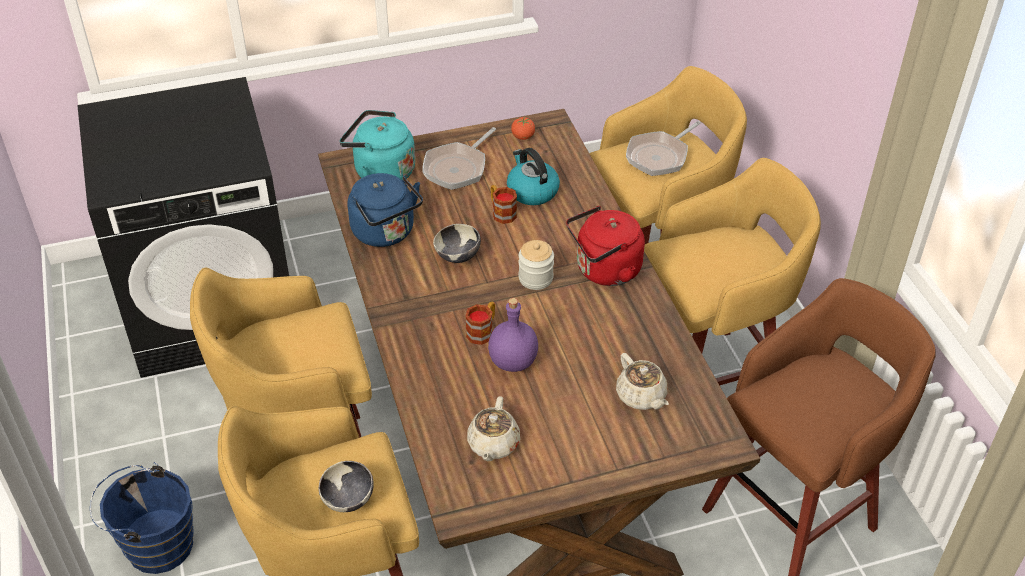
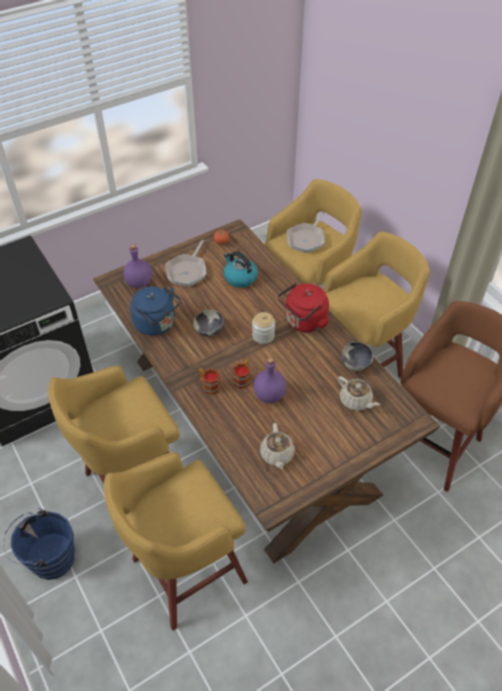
camera: 15 degrees left, 5 degrees up
(348, 500) = (195, 514): bowl -> bowl (355, 364)
(381, 171) = (139, 283): turquoise kettle -> purple bottle
(501, 212) = (226, 296): mug -> mug (208, 385)

